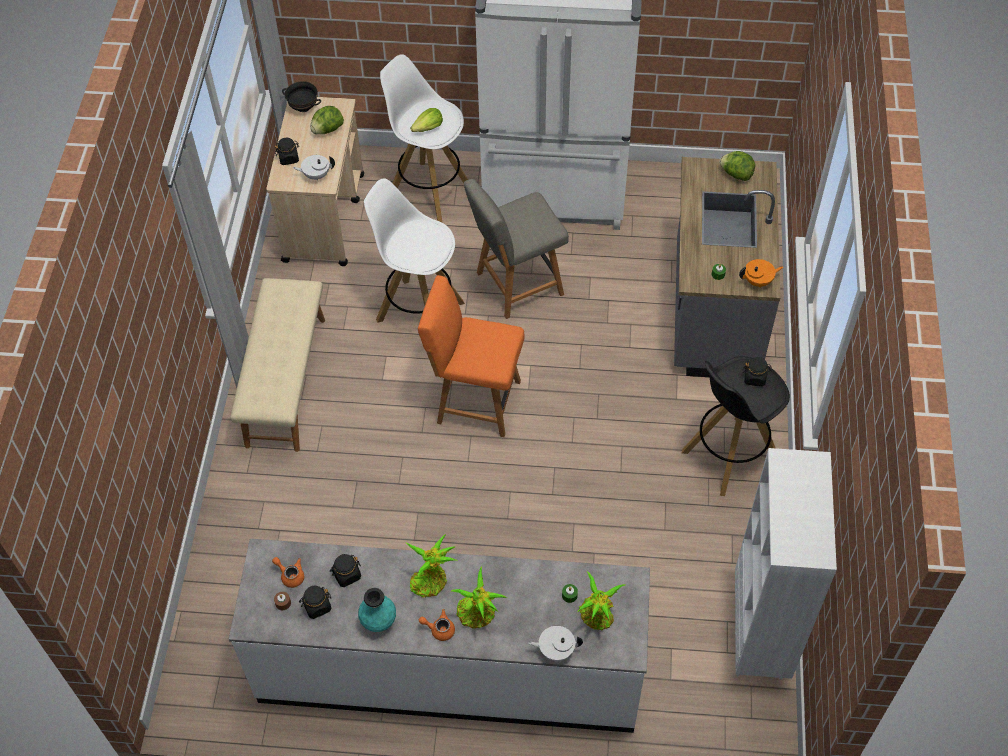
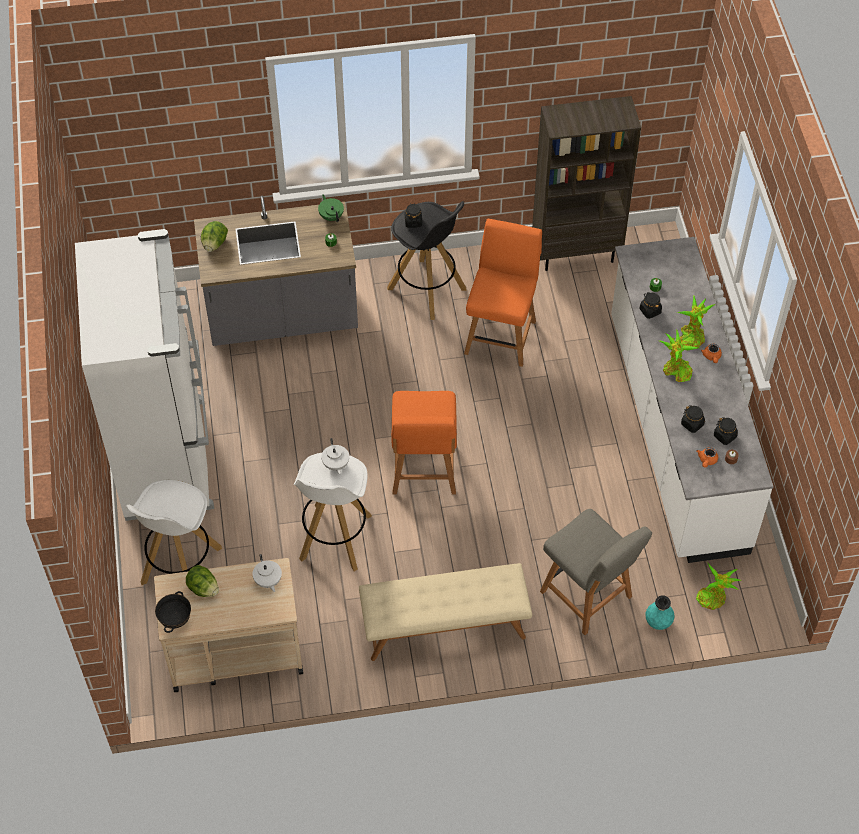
camera: 105 degrees left, 0 degrees up
(289, 158) = (250, 612): black jar -> black jar (650, 311)
(378, 621) = (720, 395): turquoise vase -> turquoise vase (658, 622)
(428, 128) = (182, 503): lettuce -> none
(516, 285) = (286, 467): grey chair -> grey chair (588, 596)
(555, 650) = (699, 287): white teapot -> white teapot (335, 464)
(597, 616) = (665, 268): potted plant -> potted plant (713, 598)
(644, 516) = (501, 335): none -> orange chair
(758, 281) = (331, 216): orange teapot -> green teapot
(760, 635) = (576, 253): white bookcase -> brown bookcase

